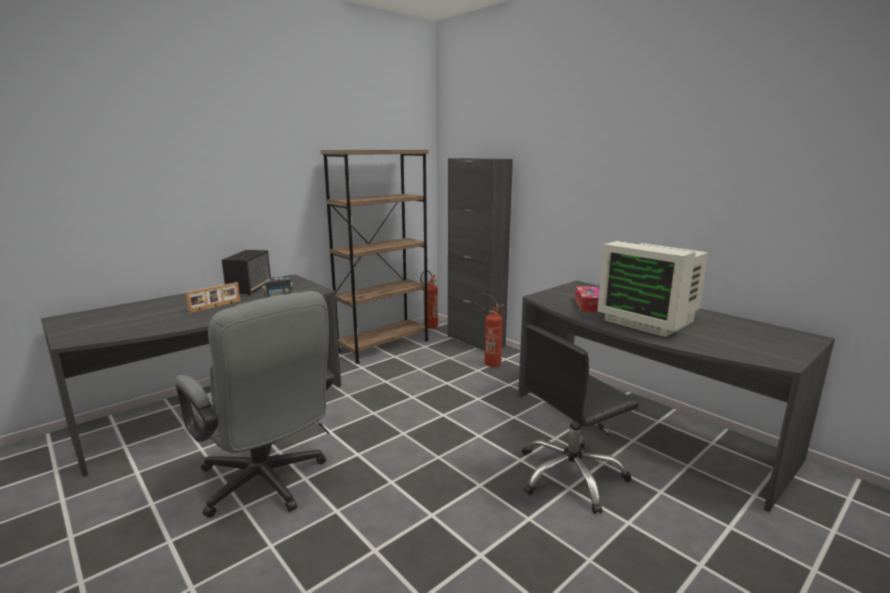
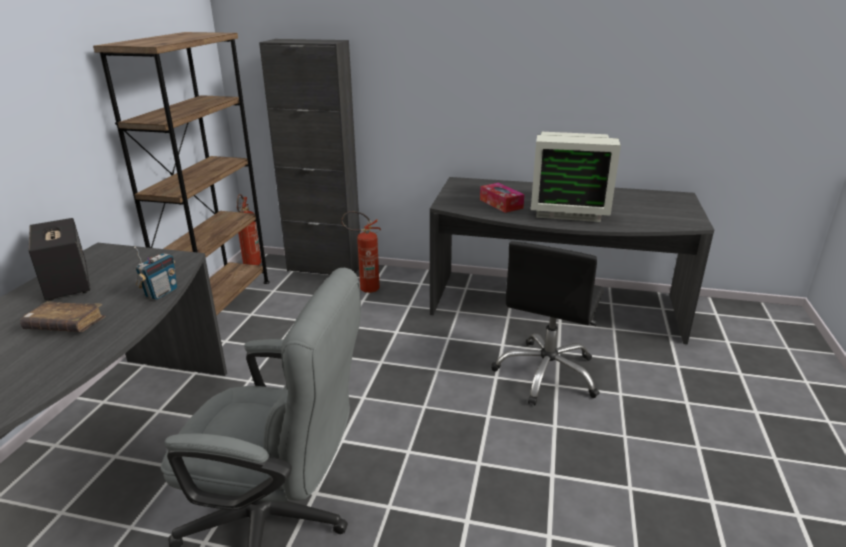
camera: 35 degrees left, 10 degrees up
(215, 306) = (65, 325): picture frame -> brown book

